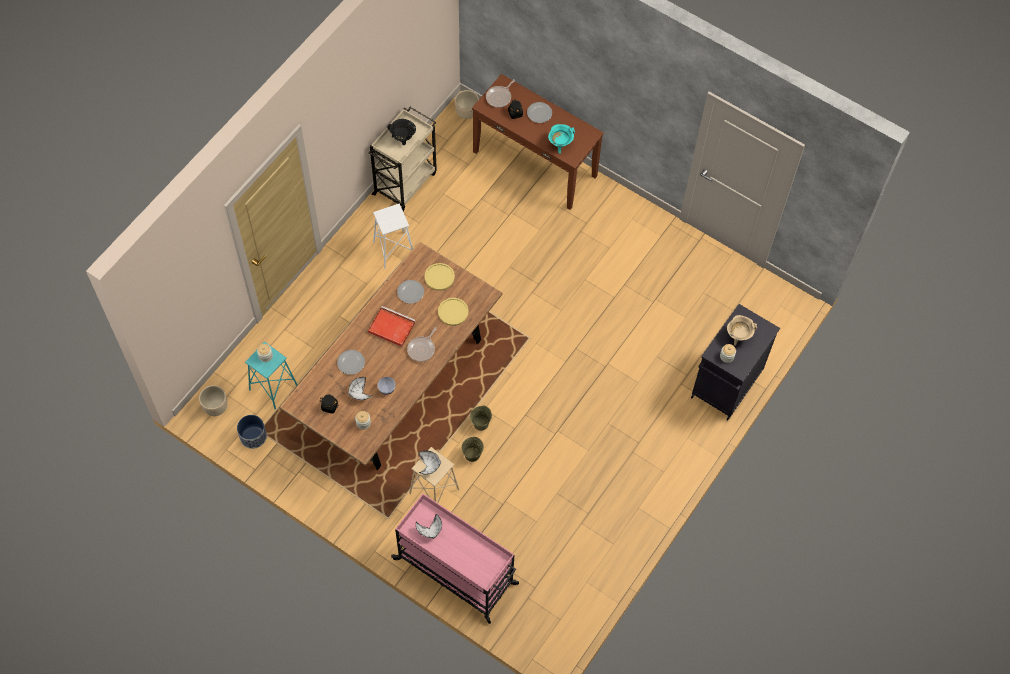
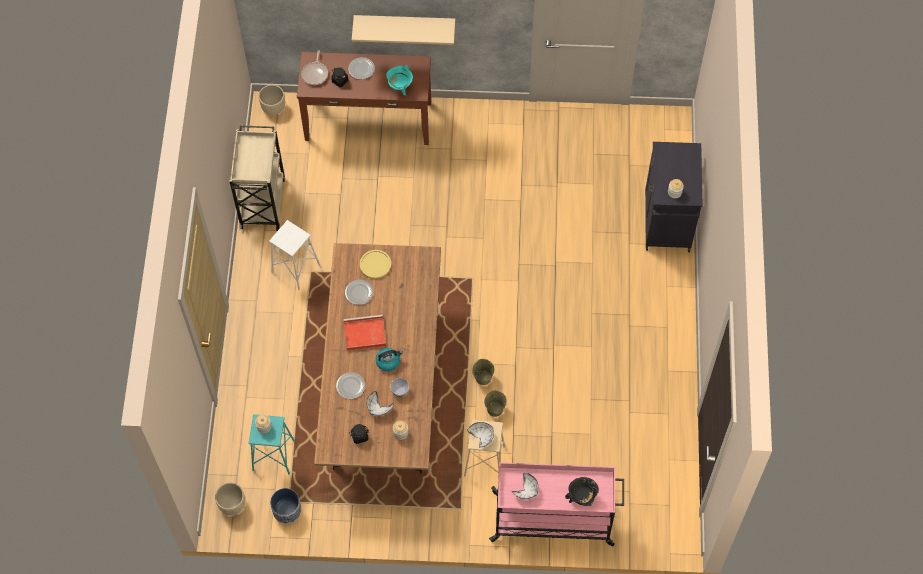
camera: 30 degrees left, 0 degrees up
(394, 360) = (388, 361): none -> kettle
(402, 139) = (254, 158): black cooking pot -> black cooking pot (581, 498)
(422, 349) = (406, 337): frying pan -> none
(453, 312) = (409, 288): yellow plate -> none
(589, 92) = (404, 24): none -> beige shelf
(738, 336) = (672, 169): beige cooking pot -> none

